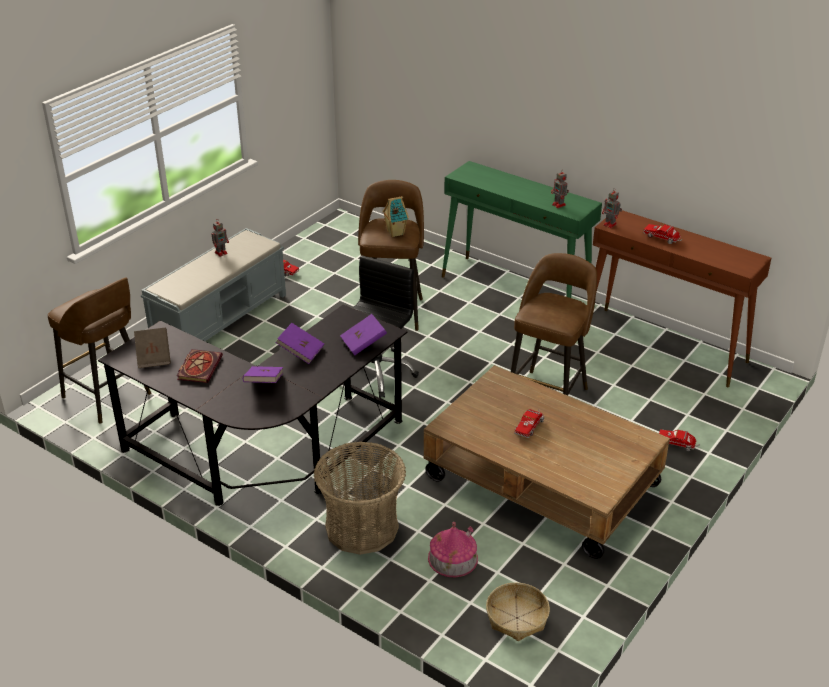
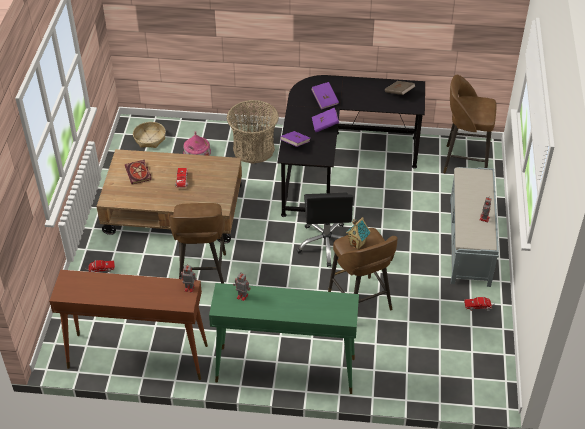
camera: 150 degrees right, 10 degrees up
(199, 367) = (368, 96): book -> book (139, 173)
(663, 238) = (140, 288): toy truck -> none

